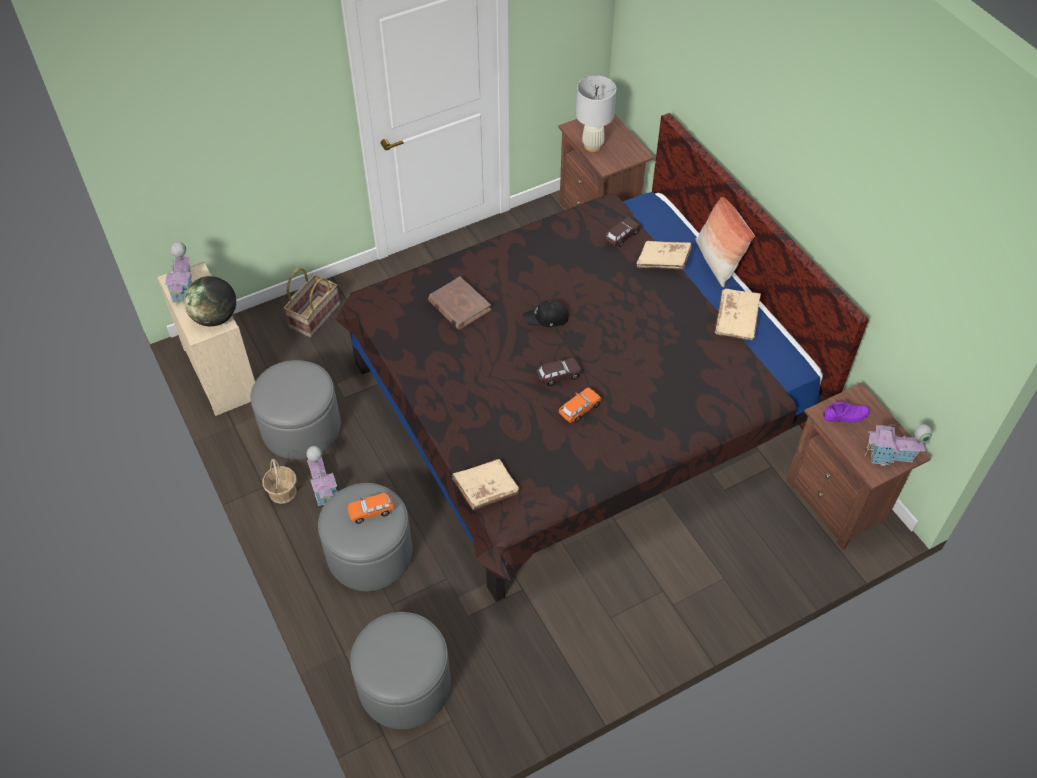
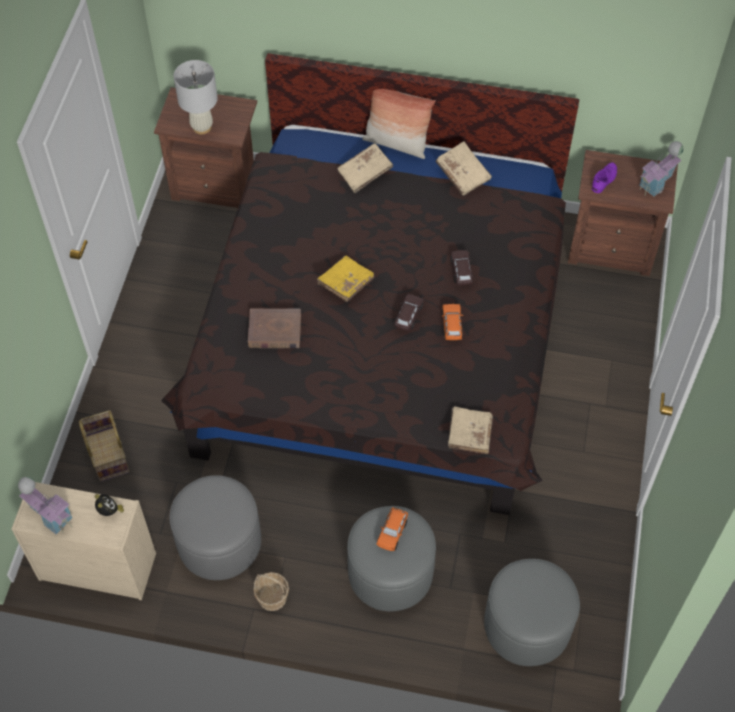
camera: 50 degrees left, 5 degrees up
(215, 318) = (109, 511): globe -> alarm clock
(324, 489) = (298, 564): toy house -> none
(547, 318) = (345, 284): black cap -> yellow book
(621, 236) = (313, 180): brown toy car -> brown toy car (461, 271)

